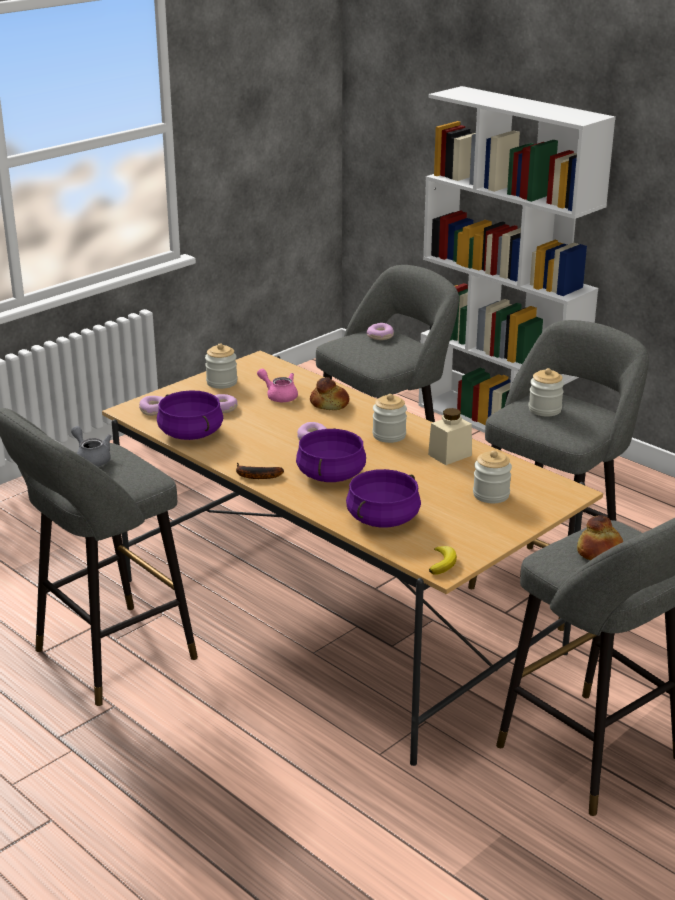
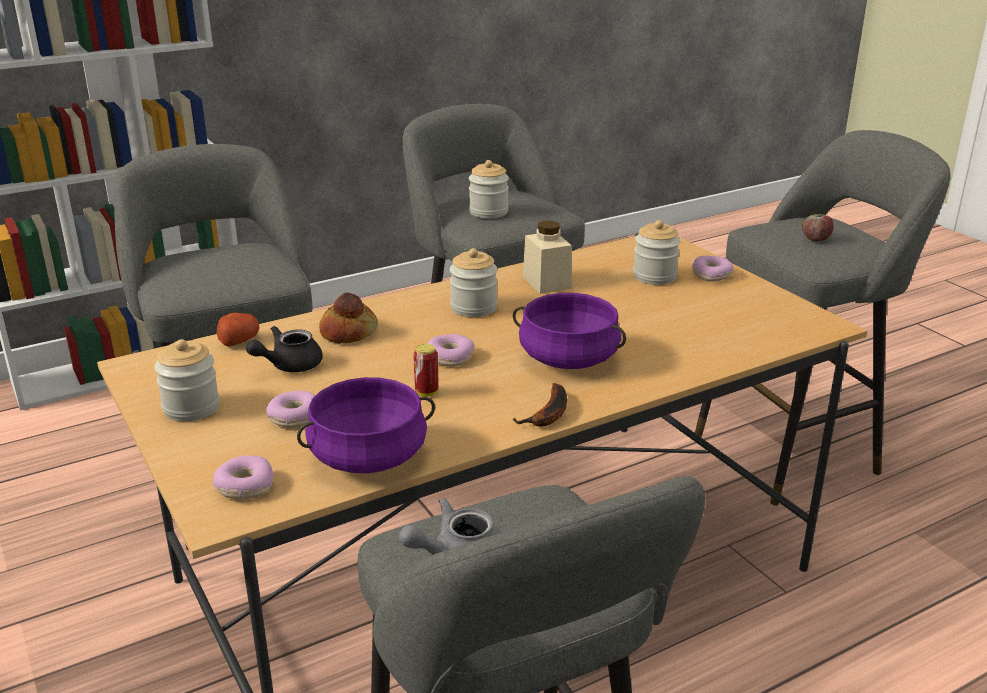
camera: 75 degrees left, 0 degrees up
(265, 438) = (426, 392): none -> can
(279, 396) = (289, 365): pink teapot -> black teapot
(302, 377) = (239, 340): none -> potato
(380, 336) = (191, 261): donut -> donut (711, 275)
(383, 519) = (700, 341): purple cooking pot -> none
(442, 563) = (809, 323): banana -> none
(600, 552) = (815, 239): bread -> apple

